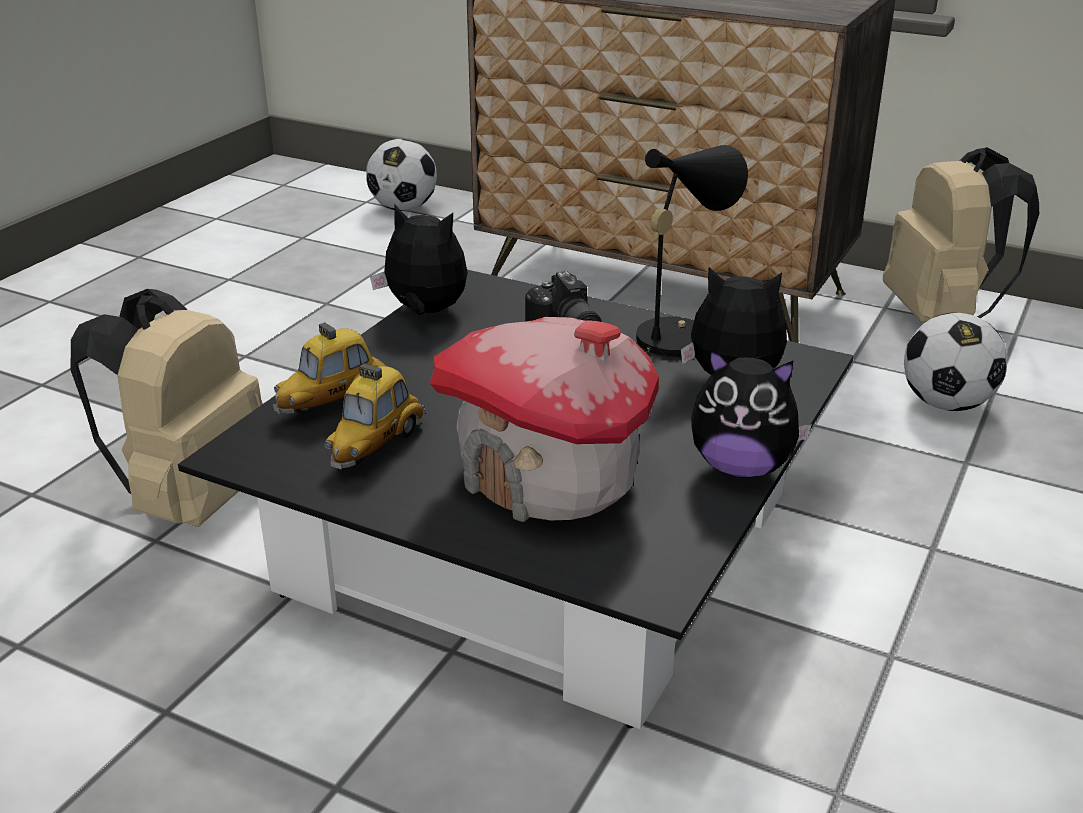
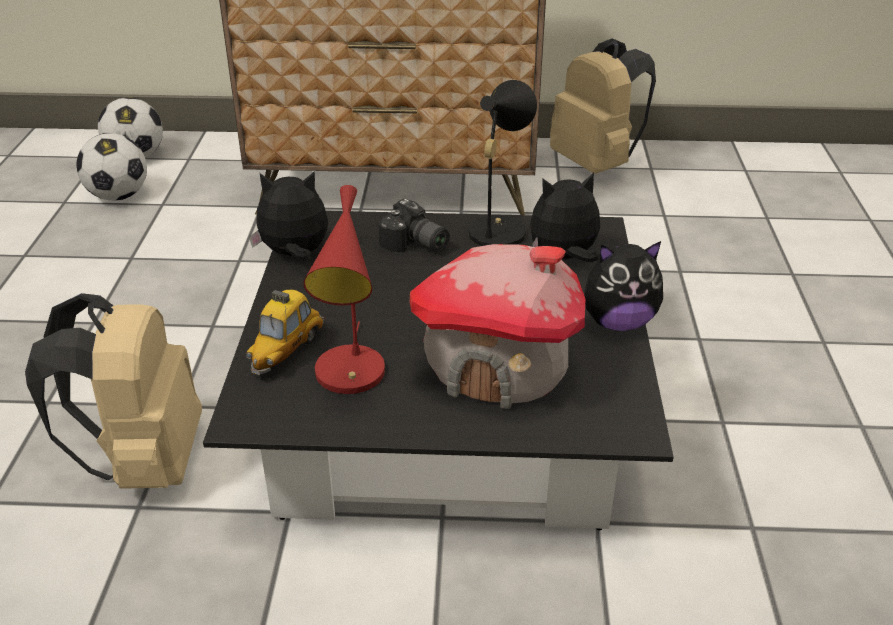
camera: 25 degrees left, 5 degrees up
(376, 445) = (351, 379): toy car -> red table lamp
(946, 403) = (641, 231): football -> football (118, 196)

